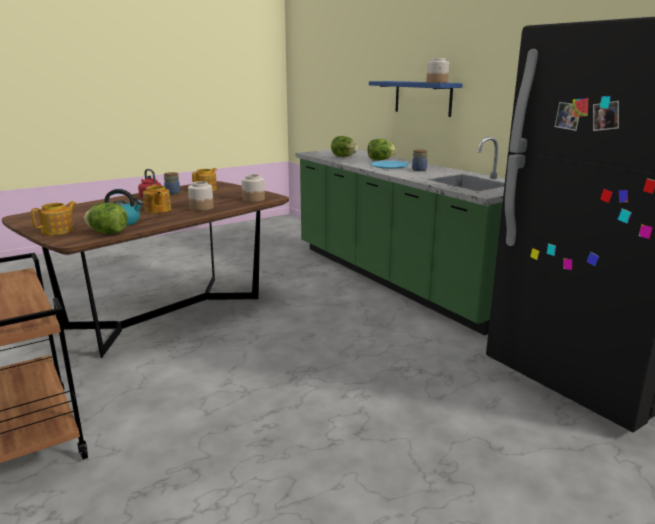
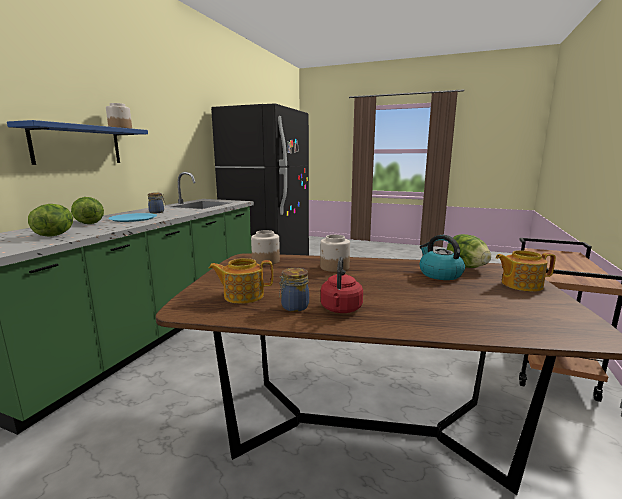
camera: 125 degrees left, 5 degrees down
(157, 210) = (379, 279): teapot -> none

